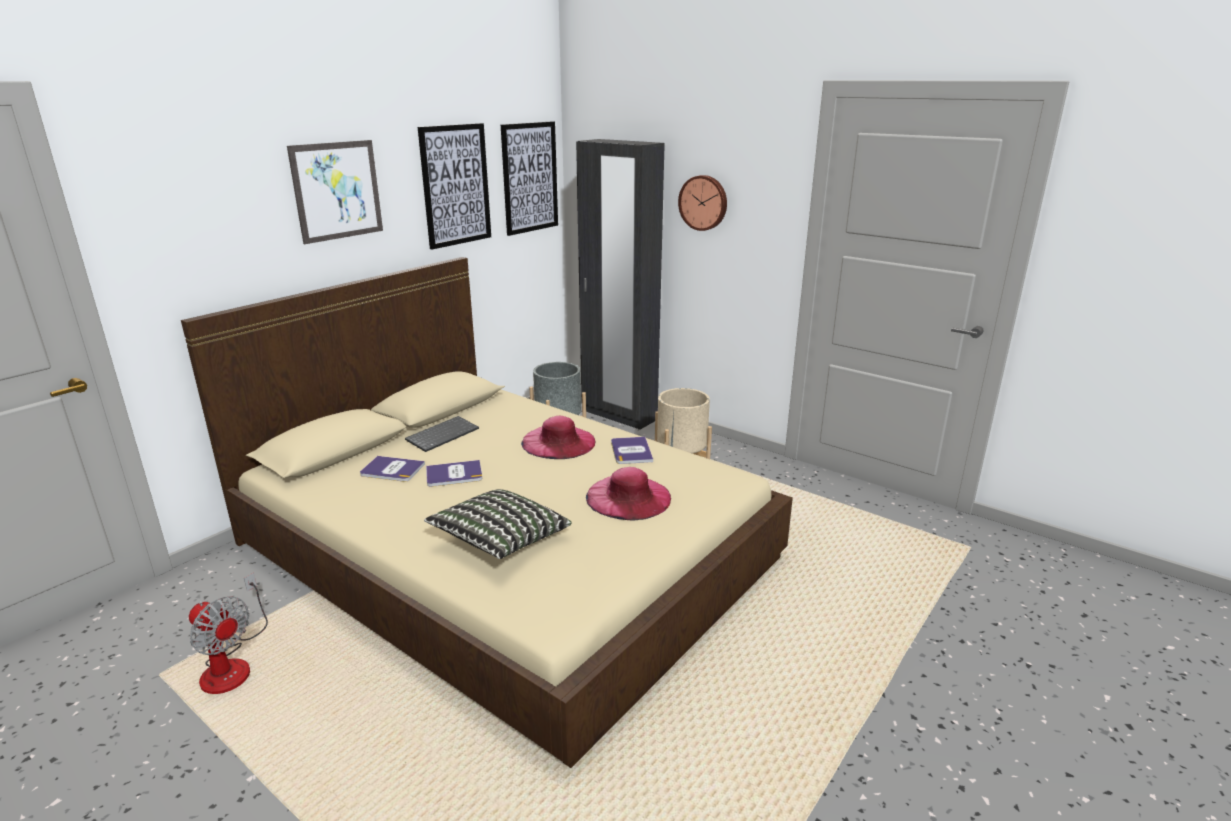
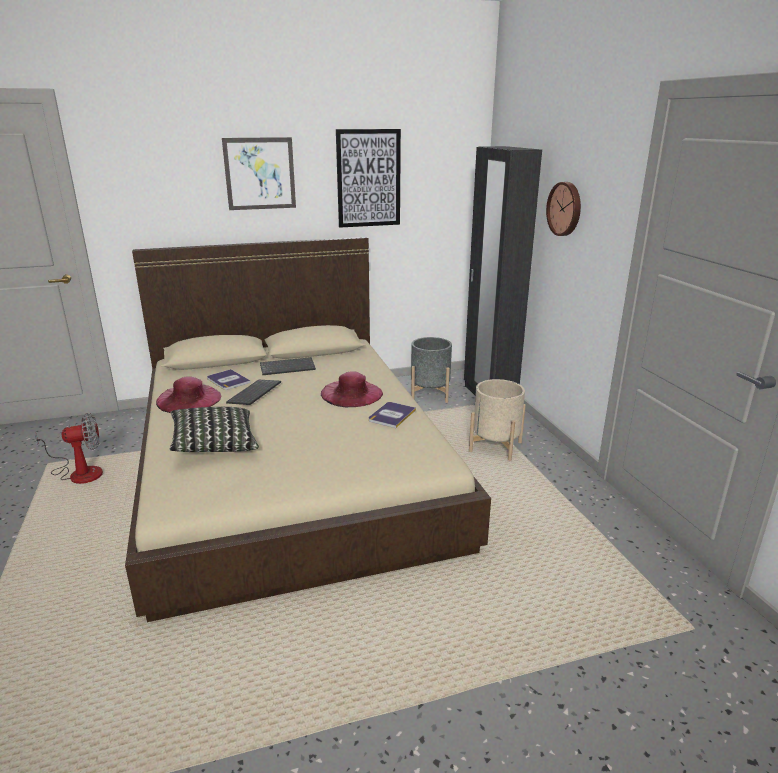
camera: 35 degrees right, 0 degrees up
(232, 664) = (79, 472): fan -> fan turned 90 degrees counterclockwise
(454, 474) = (255, 394): book -> keyboard
(530, 178) = (448, 178): picture -> none
(628, 497) = (338, 446): pink hat -> pink hat (188, 399)

